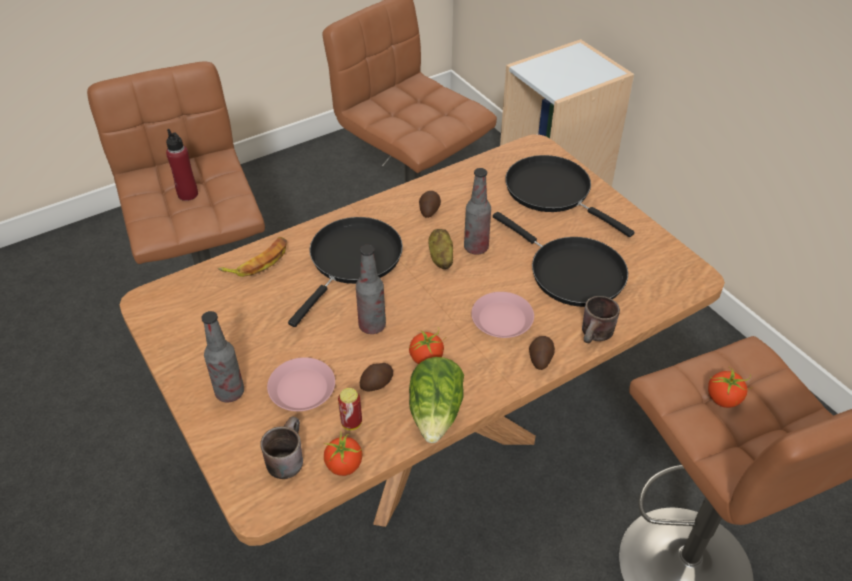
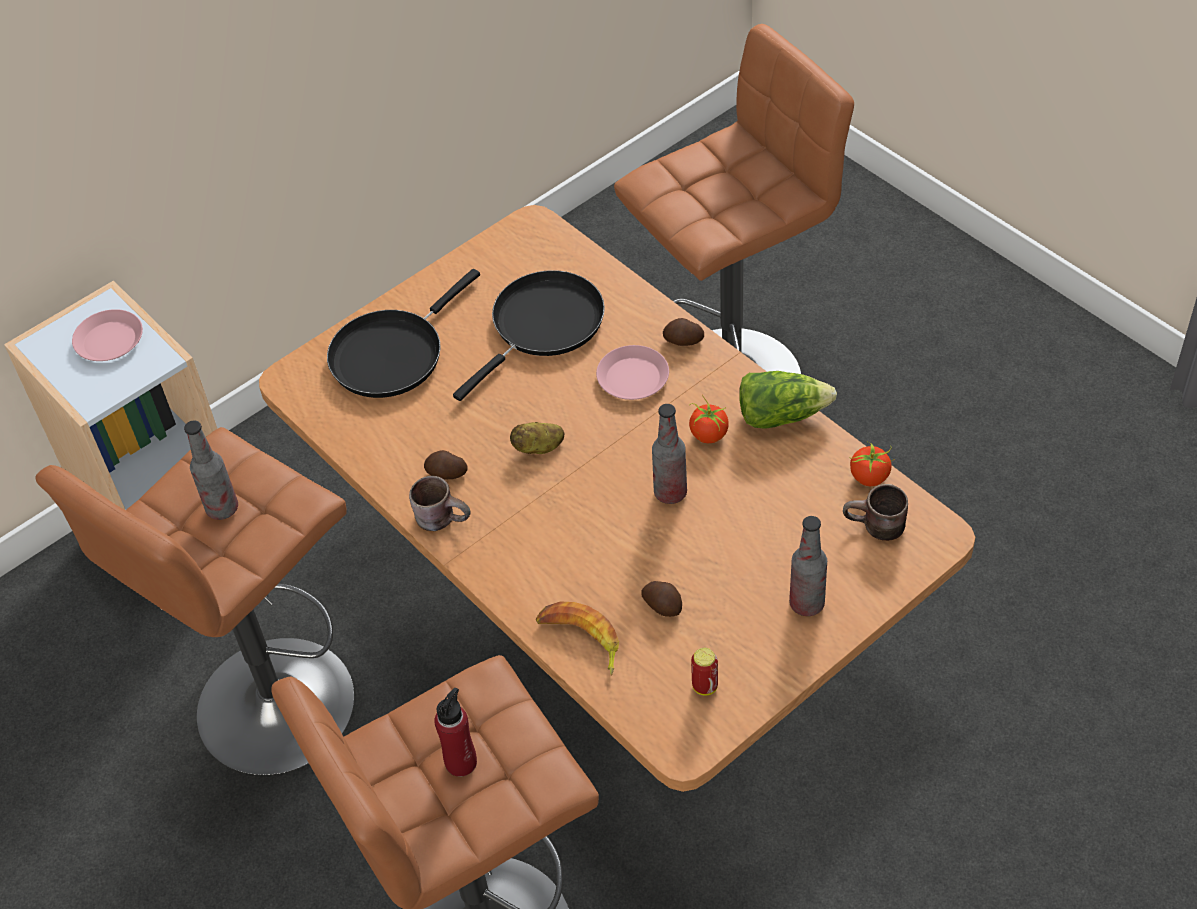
camera: 95 degrees left, 5 degrees up
(302, 389) = (782, 536): pink plate -> pink plate (110, 340)
(351, 423) = (815, 482): can -> can (705, 686)
(352, 260) = (560, 536): black frying pan -> none
(377, 383) = (756, 471): potato -> potato (663, 605)
(476, 248) = (514, 416): bottle -> bottle (222, 508)
(597, 336) = (640, 299): brown mug -> brown mug (444, 517)
(723, 399) = (712, 200): tomato -> none

